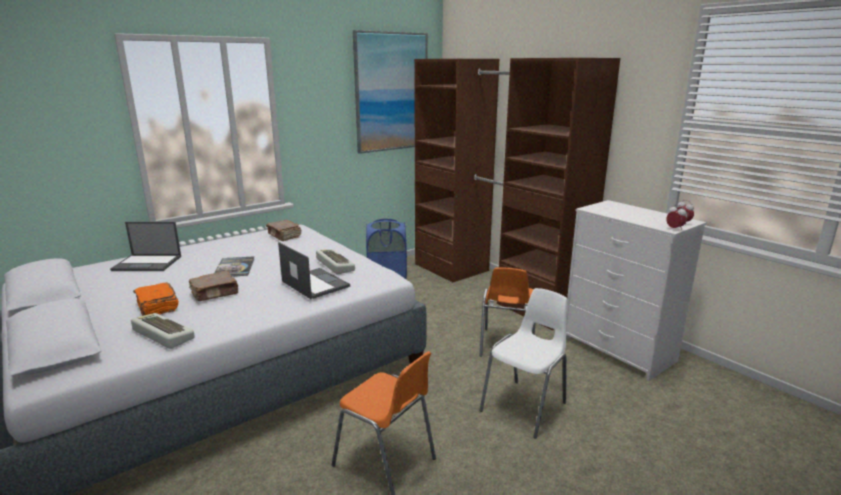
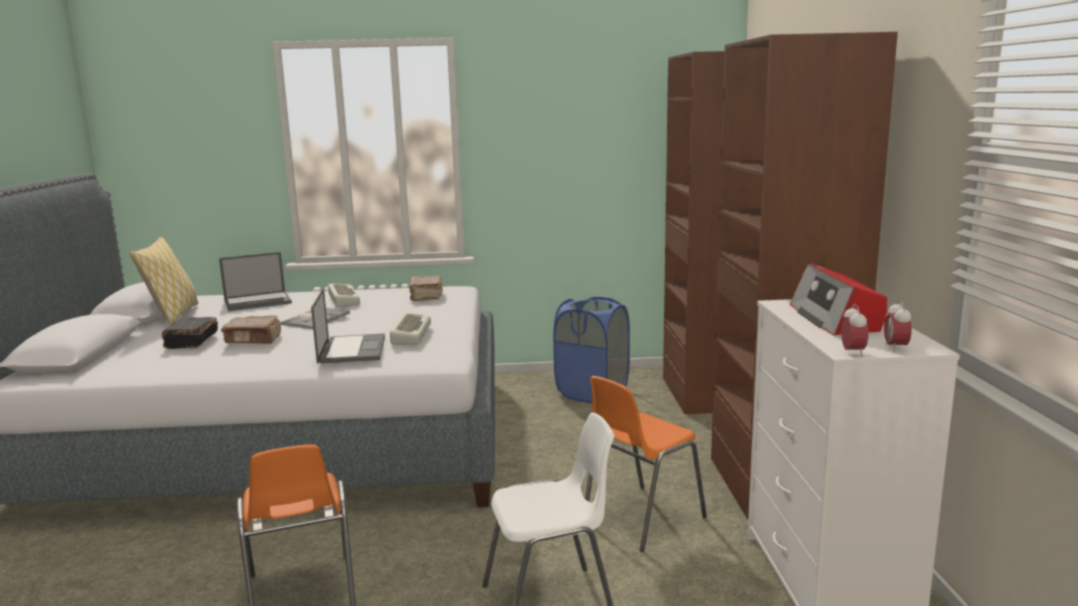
camera: 35 degrees right, 5 degrees down
(85, 290) = (173, 315): none -> pillow
(148, 263) = (258, 301): laptop -> laptop turned 60 degrees counterclockwise
(157, 307) = (191, 342): orange book -> black book
(161, 335) = (149, 366): keyboard -> keyboard (342, 299)
(391, 92) = (644, 109): picture -> none
(629, 213) = (835, 319): none -> radio

